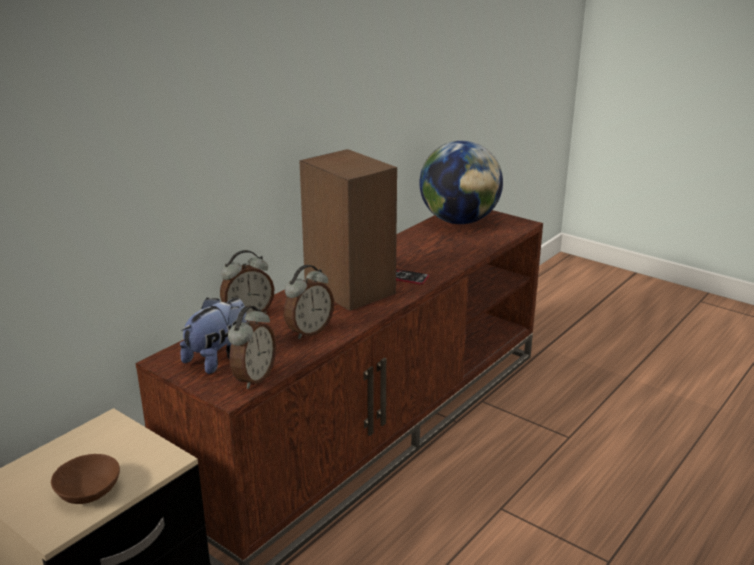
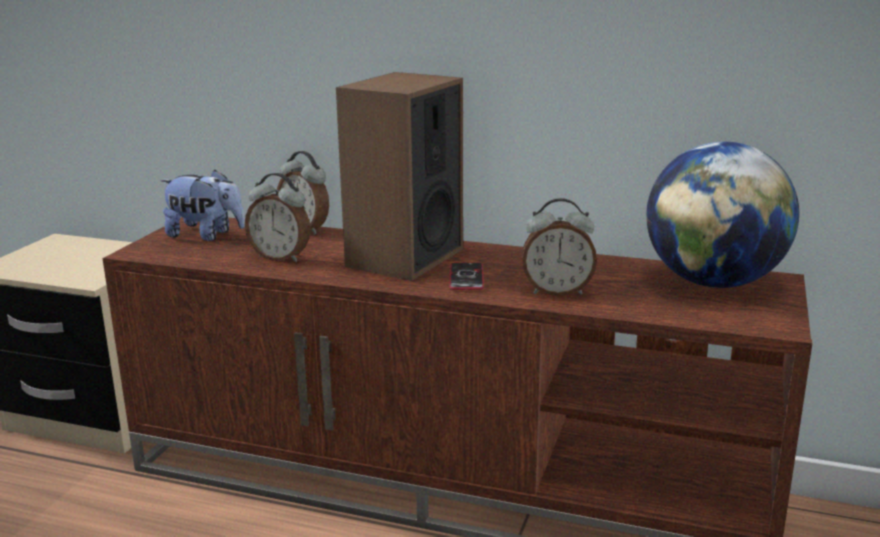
camera: 70 degrees right, 5 degrees down
(90, 492) = (43, 267): brown bowl -> none
(253, 378) = (169, 254): alarm clock -> alarm clock (557, 292)

